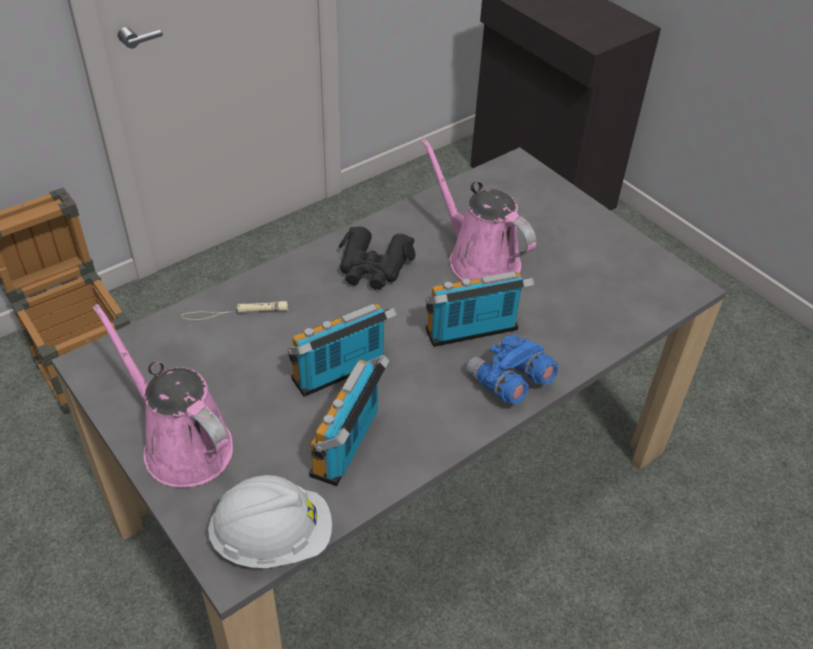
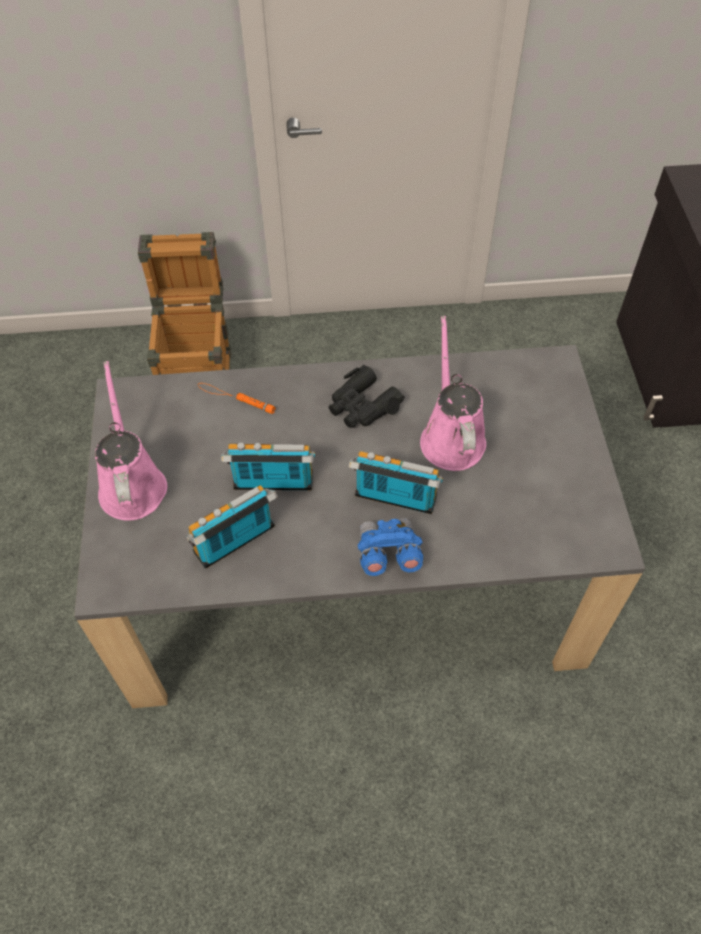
camera: 35 degrees right, 10 degrees up
(235, 313) = (235, 398): beige flashlight -> orange flashlight
(273, 538) = (139, 583): white hard hat -> none

